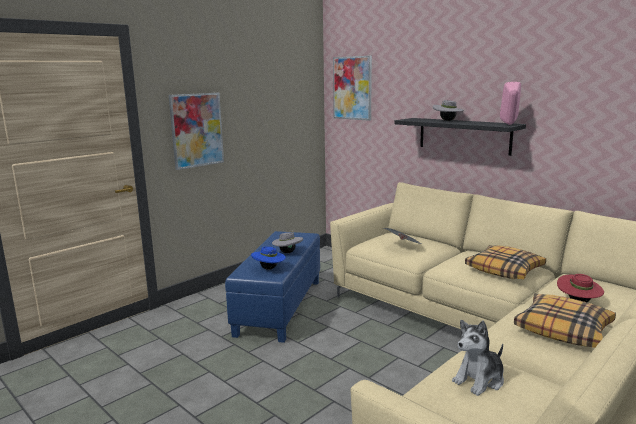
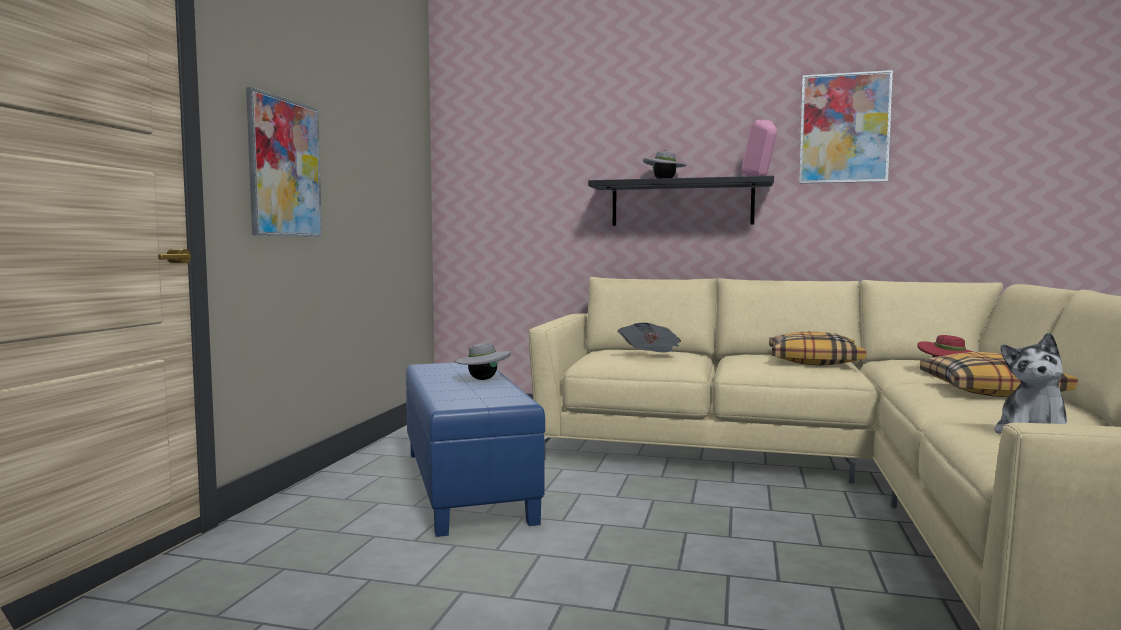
camera: 30 degrees left, 10 degrees down
(269, 269) = (490, 396): blue hat -> none
(352, 88) = (488, 146): picture -> picture (844, 128)

